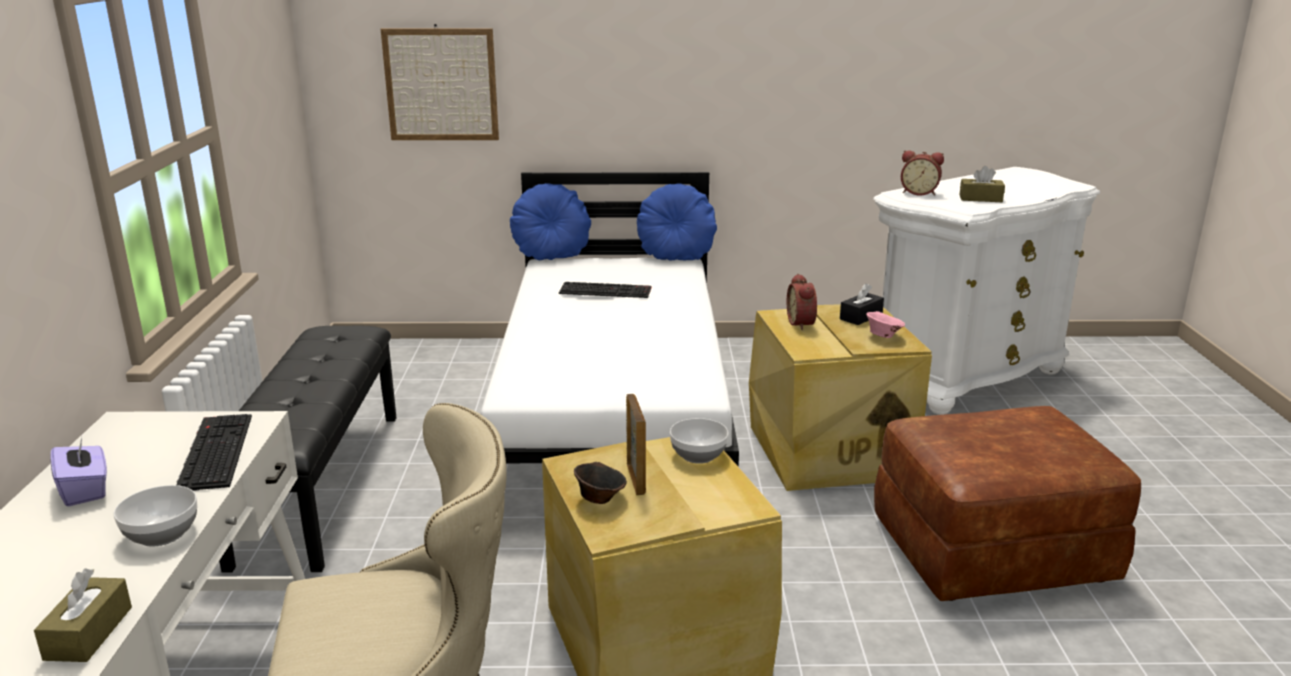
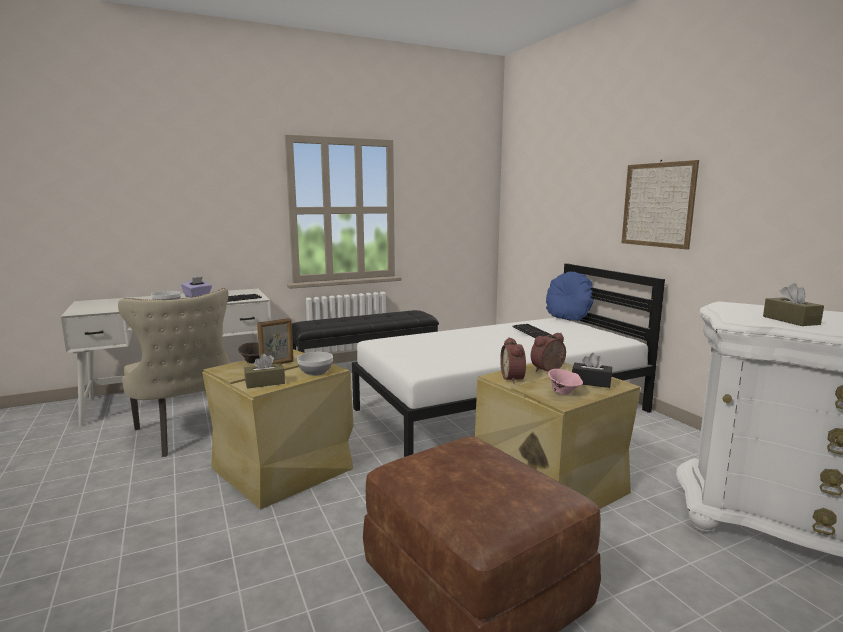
camera: 65 degrees right, 10 degrees down
(88, 633) = (105, 310): brown tissue box -> brown tissue box (265, 383)
(441, 82) = (543, 207): picture -> picture (658, 203)
(676, 258) = (628, 337): blue pillow -> none
(919, 192) = (748, 307): alarm clock -> alarm clock (514, 378)

